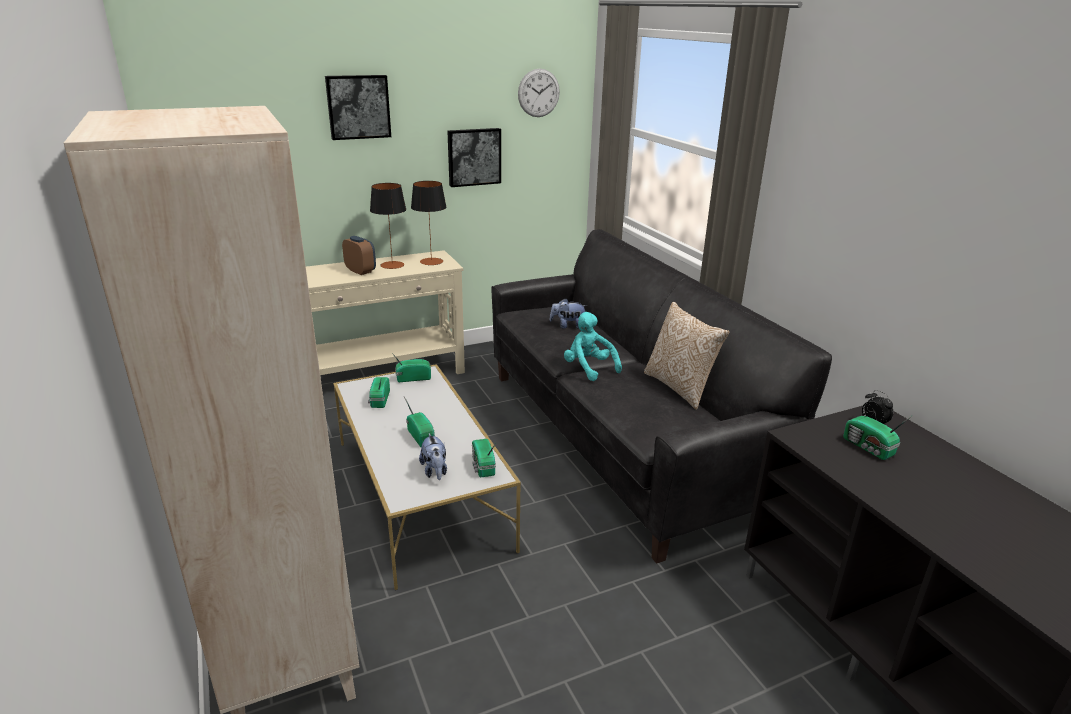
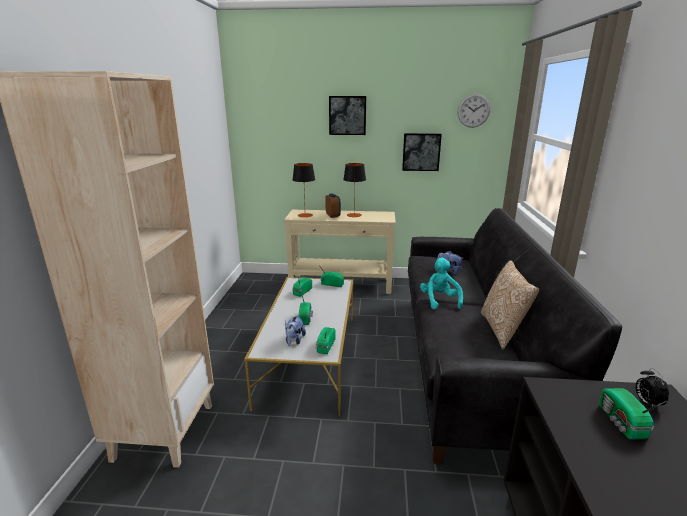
camera: 30 degrees right, 5 degrees down
(431, 261) = (379, 216): table lamp -> table lamp (305, 215)

